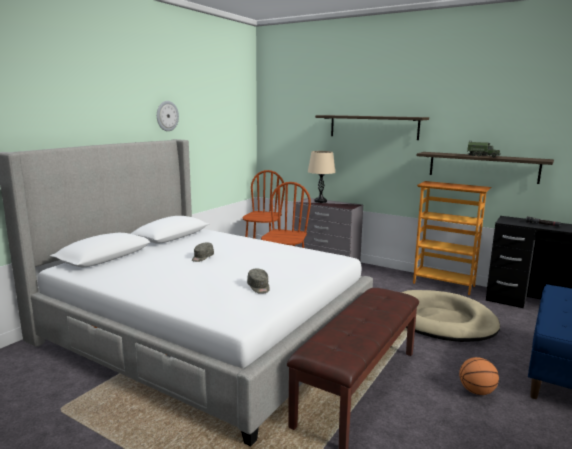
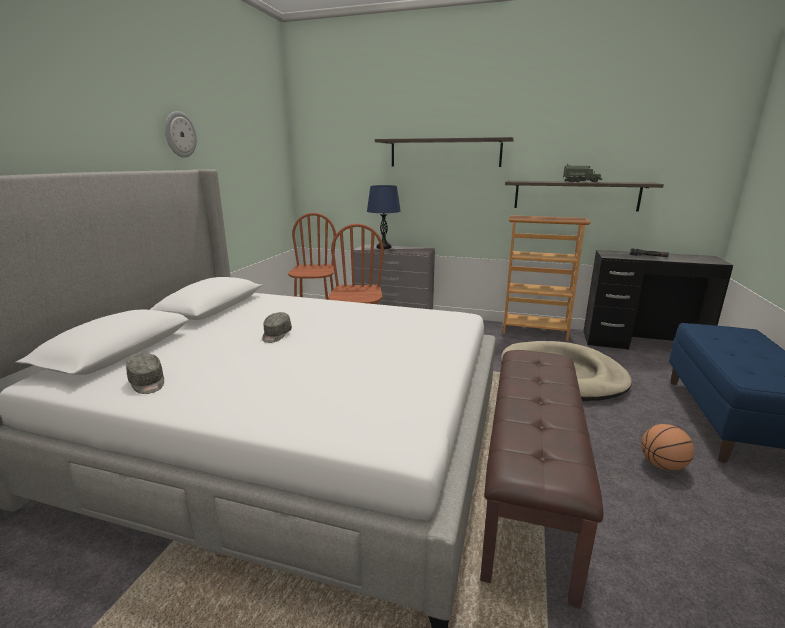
camera: 15 degrees left, 5 degrees up
(259, 287) = (391, 374): grey cap -> grey cap (147, 383)
(320, 201) = (384, 247): beige table lamp -> blue table lamp

